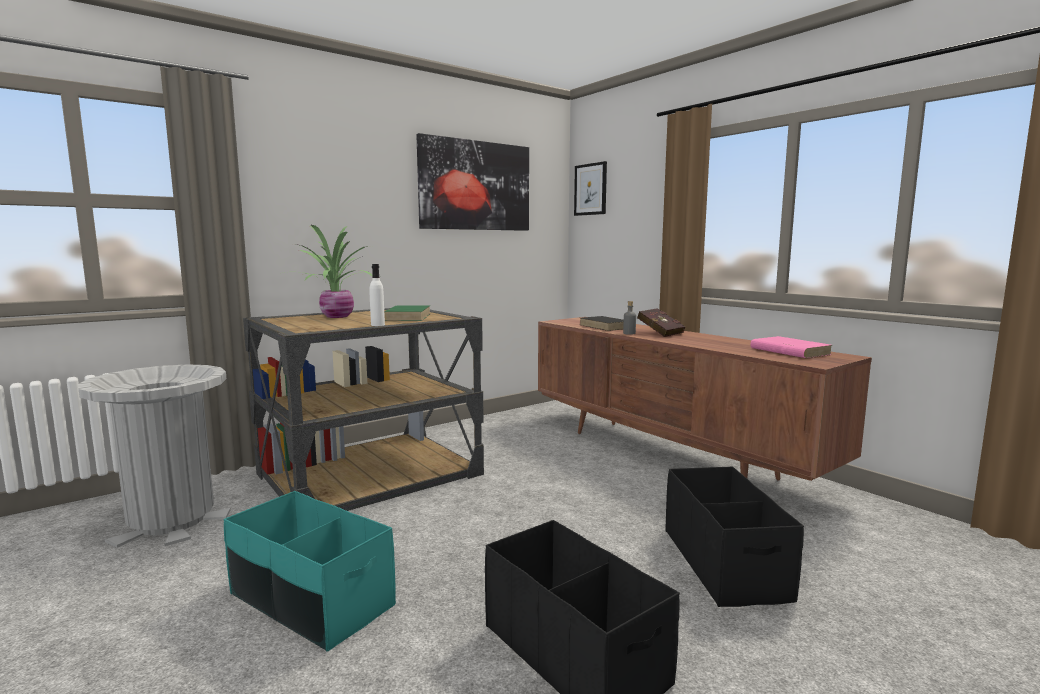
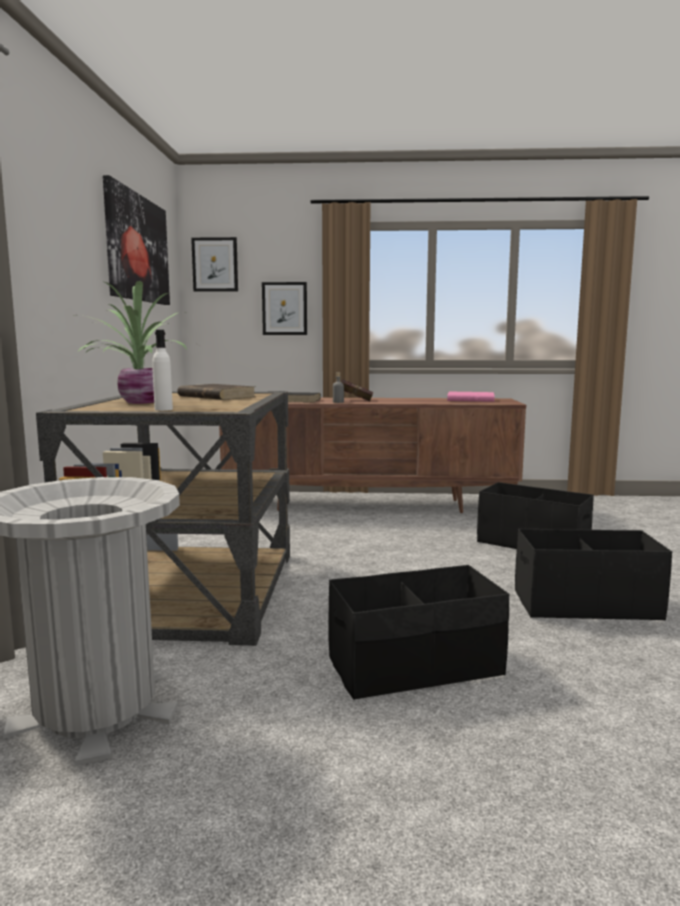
camera: 50 degrees left, 0 degrees up
(311, 600) = (415, 667): turquoise storage box -> black storage box
(377, 325) = (253, 401): white bottle -> white bottle (163, 409)
(406, 317) = (216, 396): green book -> brown book
(640, 230) = (284, 308): none -> picture

